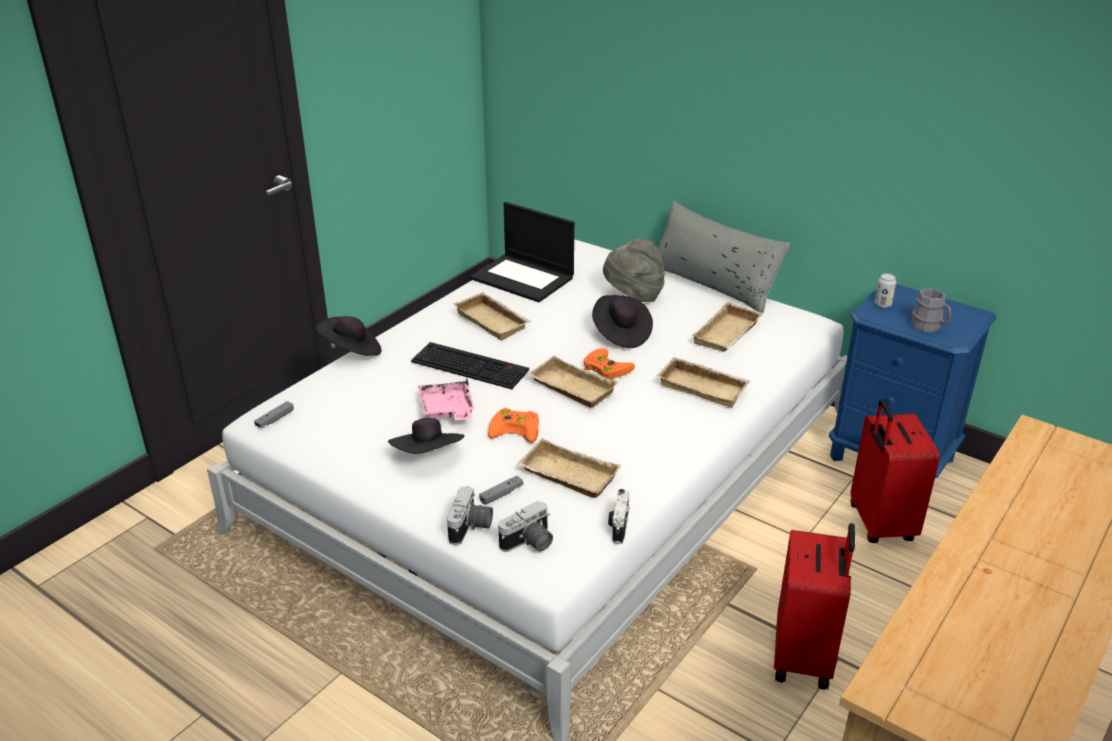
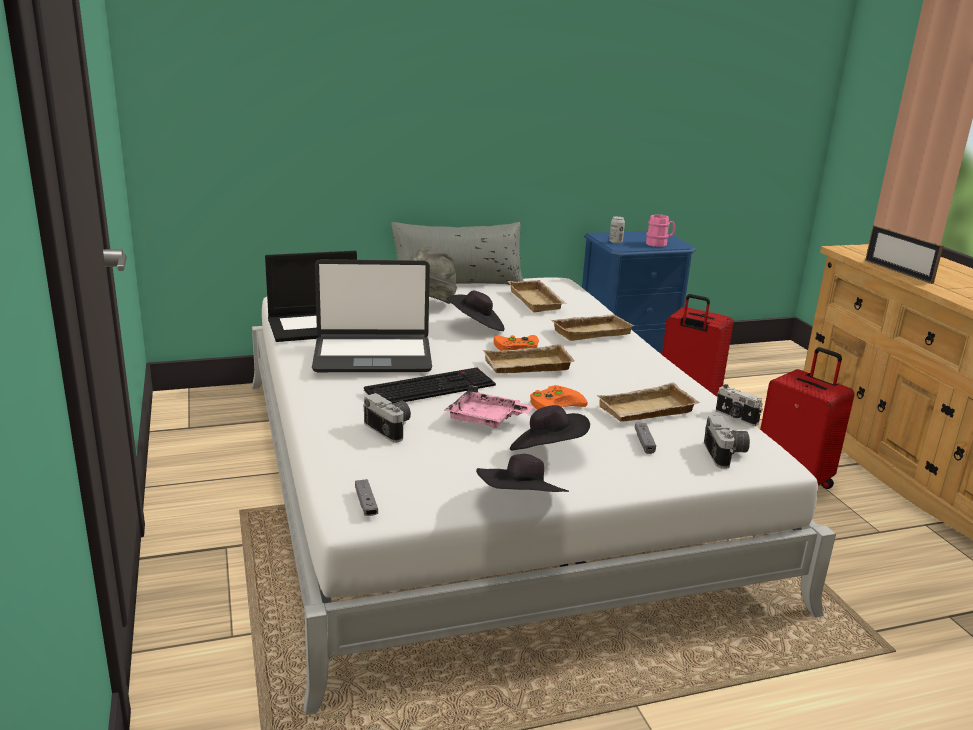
camera: 55 degrees left, 10 degrees down
(351, 351) = (302, 427): black hat -> black hat (521, 504)
(471, 528) = (680, 470): camera -> camera (392, 428)
(494, 321) = (372, 356): beige tray -> laptop
(929, 327) = (659, 244): grey mug -> pink mug
(1003, 488) = (898, 271): none -> picture frame

